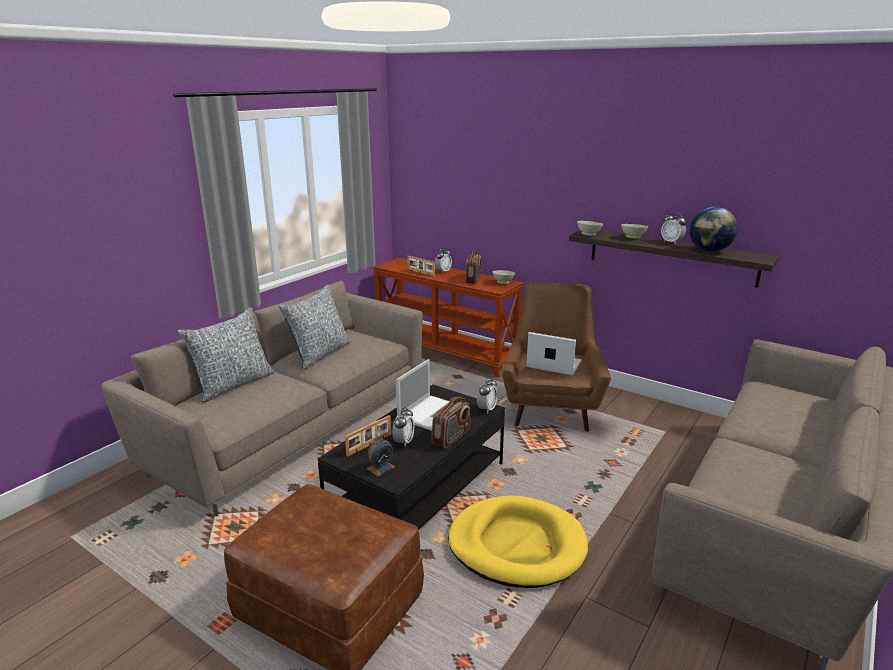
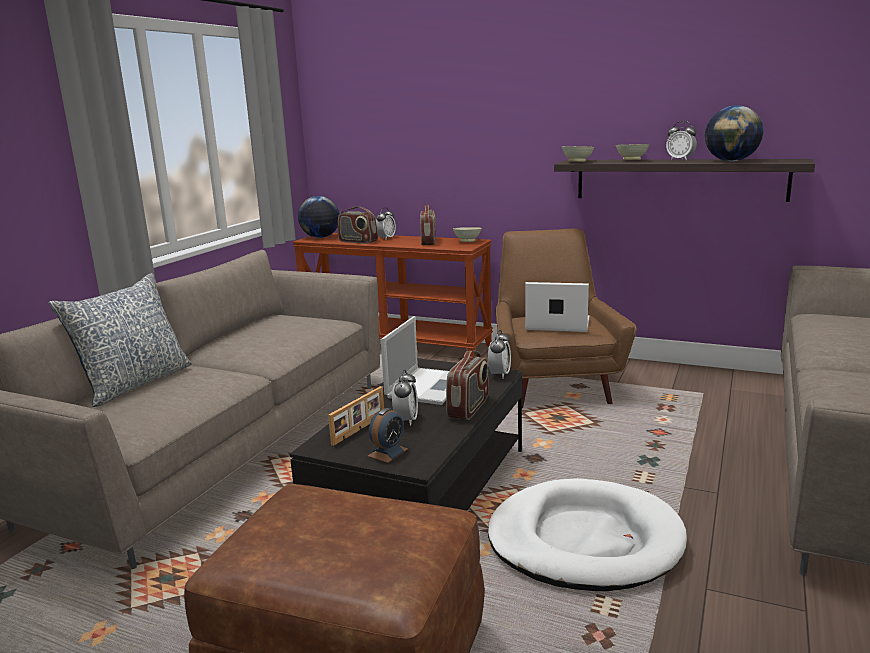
camera: 10 degrees left, 5 degrees down
(319, 354) = (248, 340): pillow -> none
(395, 264) = (320, 237): none -> globe
(420, 272) = (358, 241): picture frame -> radio
(517, 545) = (584, 540): yellow dog bed -> white dog bed

